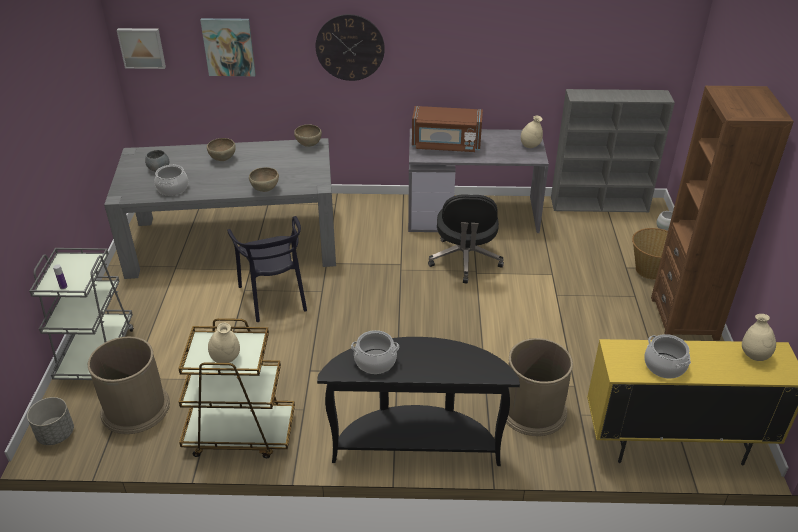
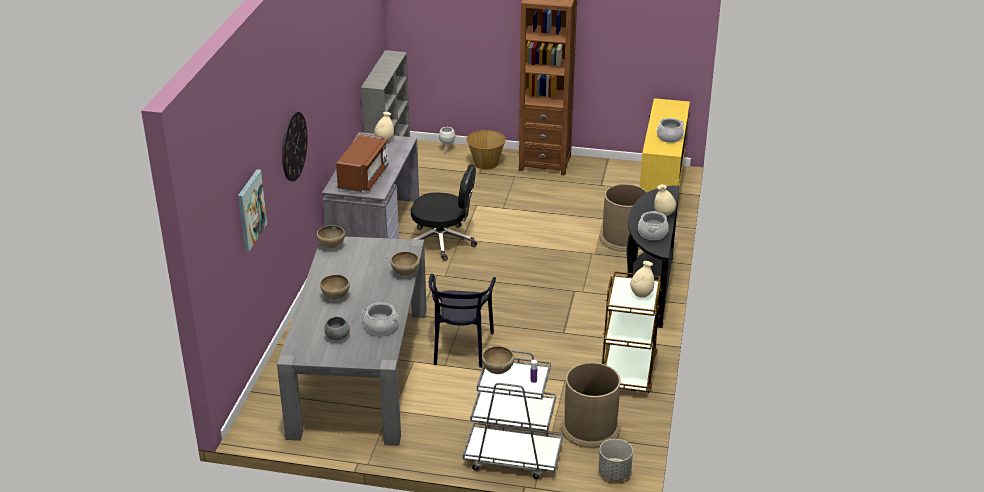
camera: 80 degrees left, 5 degrees down
(85, 262) = (497, 371): none -> brown bowl
(142, 47) = (214, 264): picture -> none
(274, 297) = (461, 347): black chair -> black chair turned 105 degrees clockwise
(754, 356) = (664, 110): beige vase -> beige vase (664, 214)

